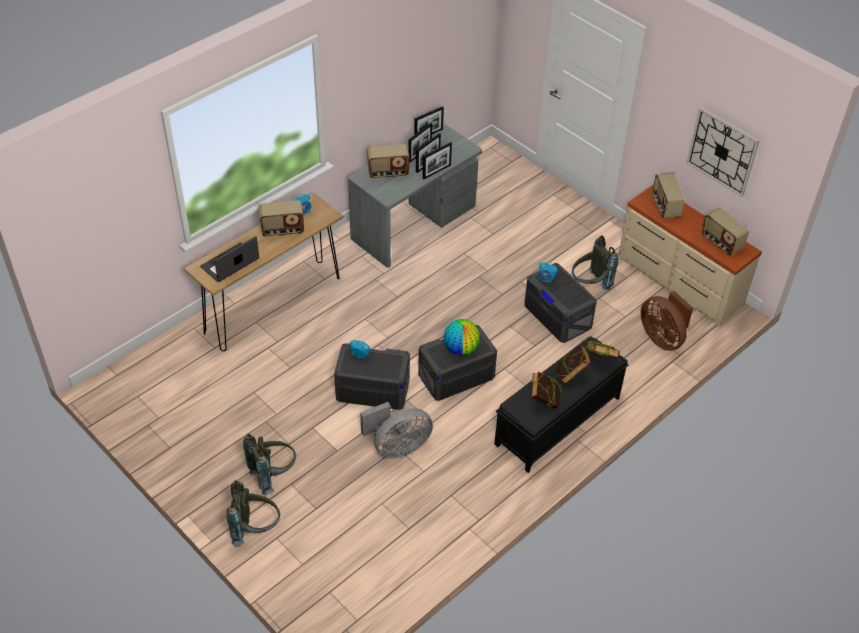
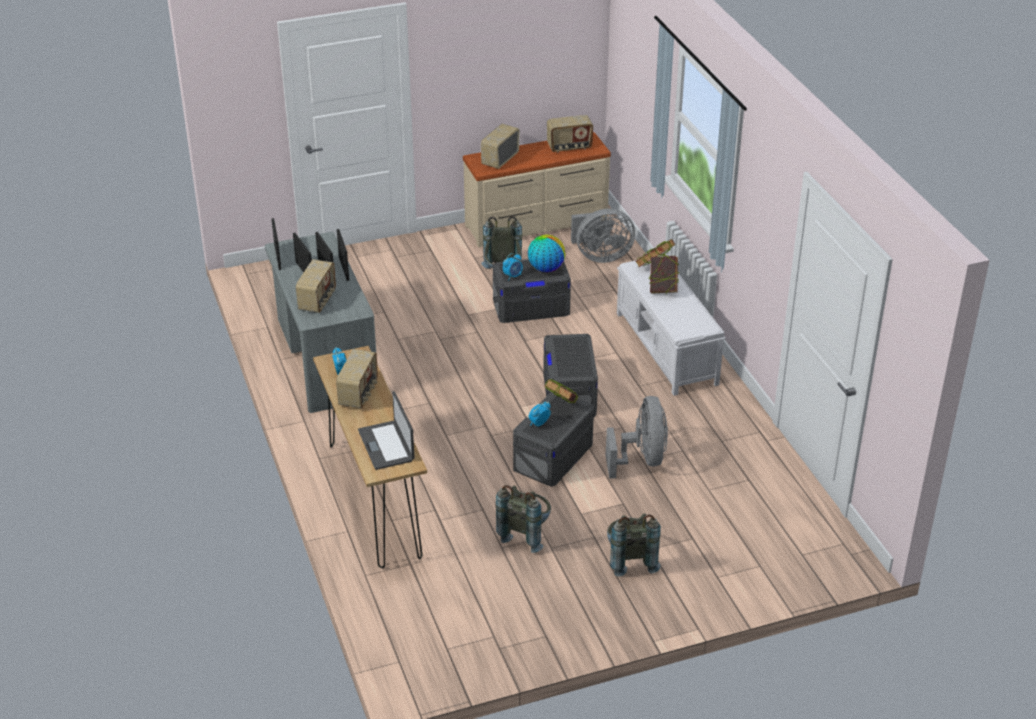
camera: 65 degrees left, 10 degrees down
(255, 528) = (698, 590): grey backpack -> grey backpack (525, 533)
(461, 348) = (571, 355): globe -> globe (546, 268)
(544, 401) = (686, 313): book -> book (561, 406)
(557, 422) = (667, 349): black bench -> white bench
(662, 338) = (601, 256): brown fan -> grey fan
(665, 206) = (499, 159): radio -> radio turned 105 degrees clockwise
(722, 151) = (524, 68): wall clock -> none

